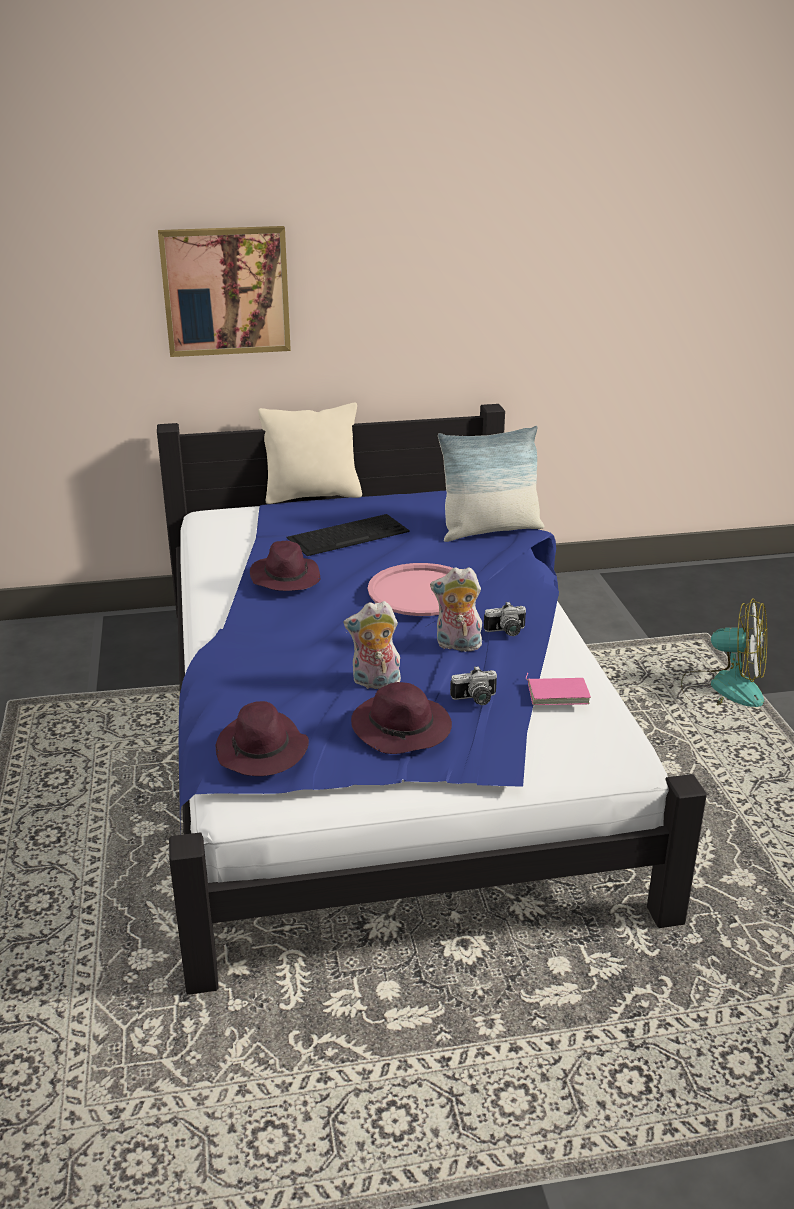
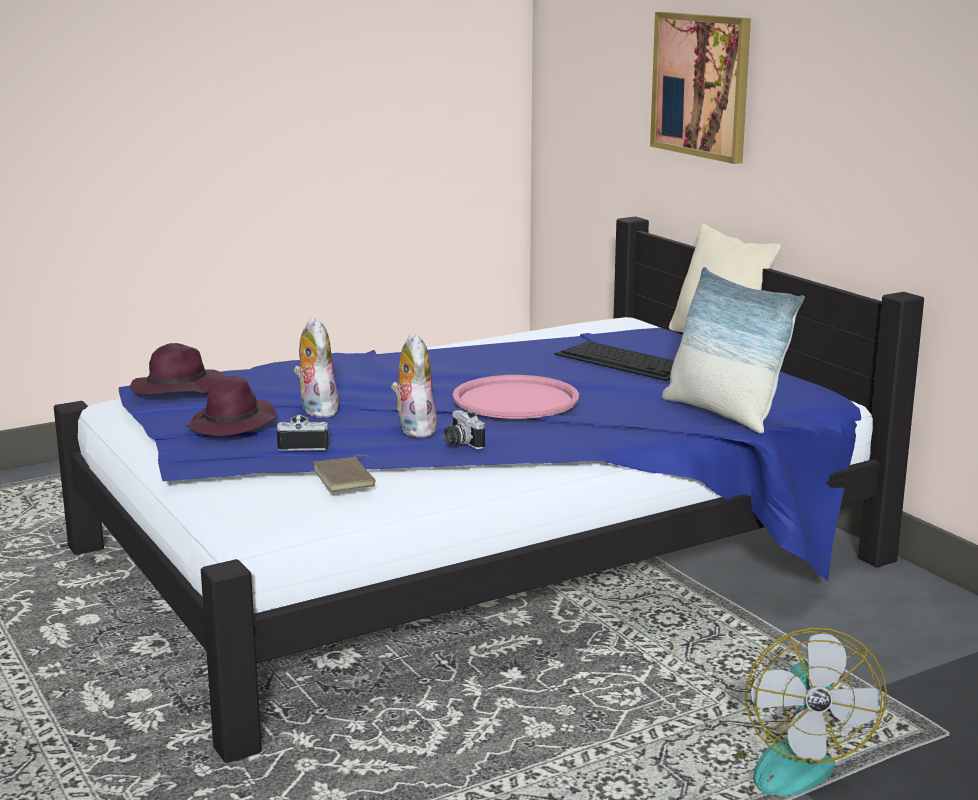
camera: 70 degrees right, 10 degrees down
(285, 578) = (496, 354): purple hat -> none
(475, 700) = (304, 445): camera -> camera turned 120 degrees clockwise
(558, 693) = (346, 478): pink book -> brown book

